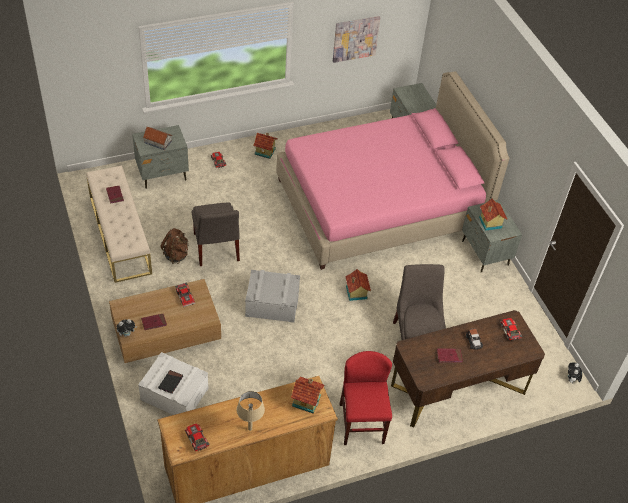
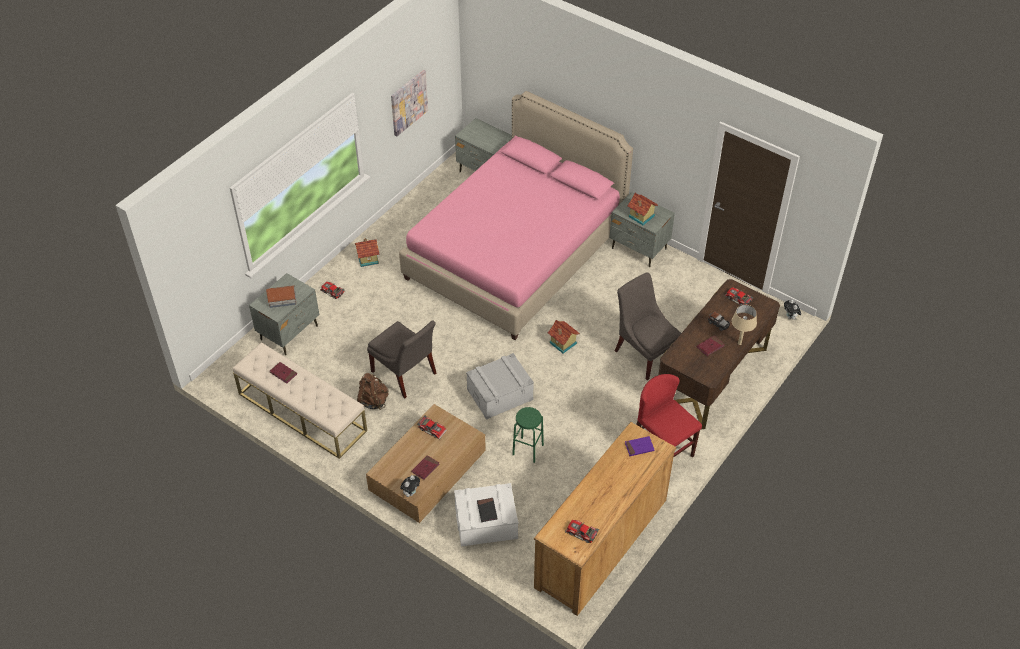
camera: 30 degrees left, 0 degrees up
(250, 429) = (616, 498): beige table lamp -> beige table lamp (739, 343)
(255, 358) = (528, 450): none -> green stool
(306, 400) = (639, 447): toy house -> purple book

